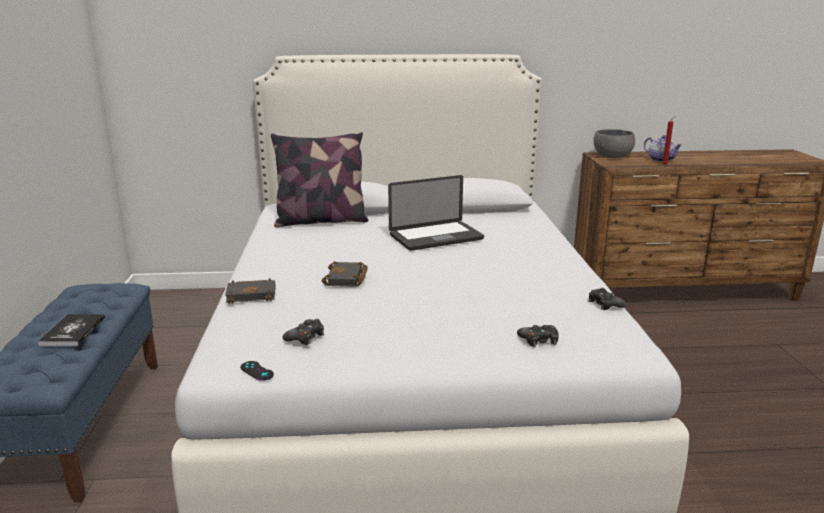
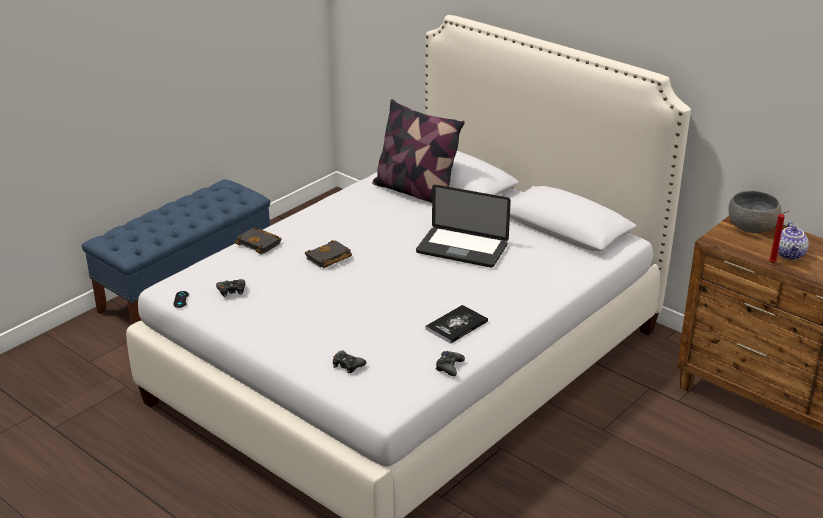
camera: 45 degrees right, 10 degrees up
(73, 331) = (180, 220): book -> book (456, 325)

